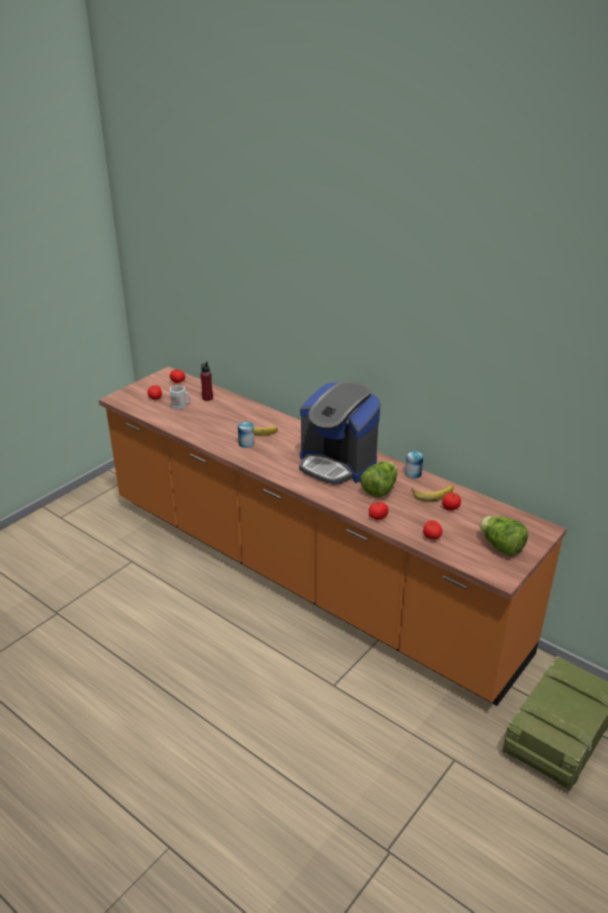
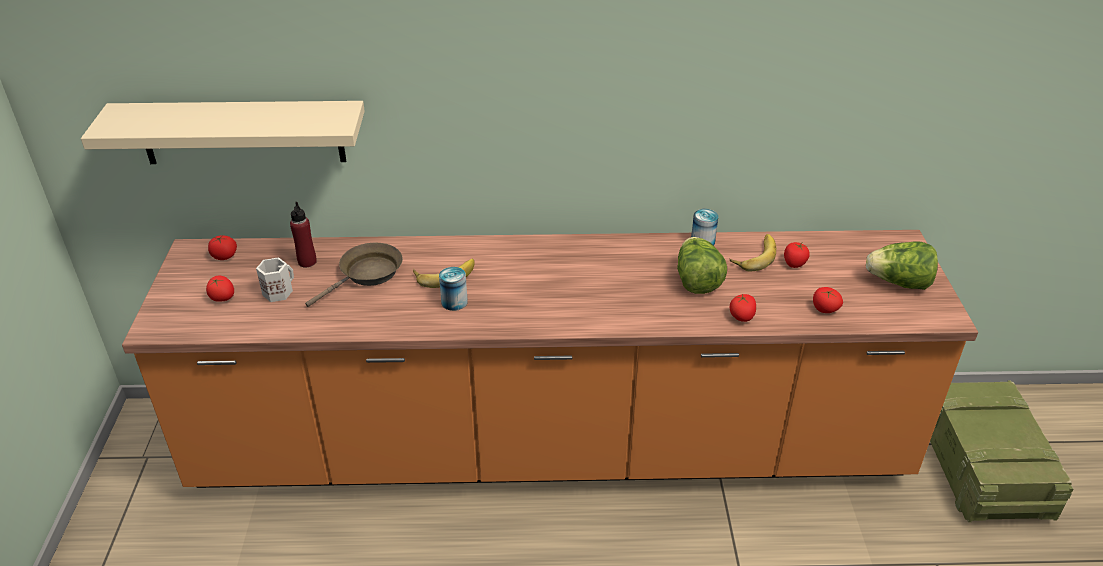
camera: 40 degrees left, 5 degrees up
(202, 317) = (242, 132): none -> beige shelf
(225, 415) = (367, 274): none -> brown frying pan
(337, 464) = (605, 272): coffee machine -> none

